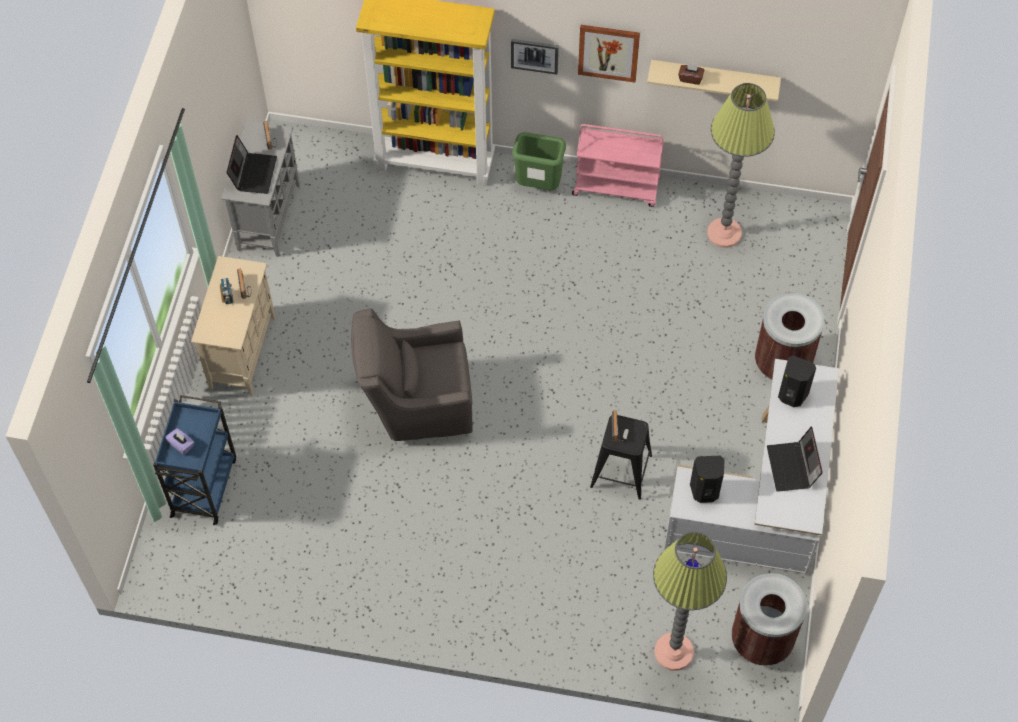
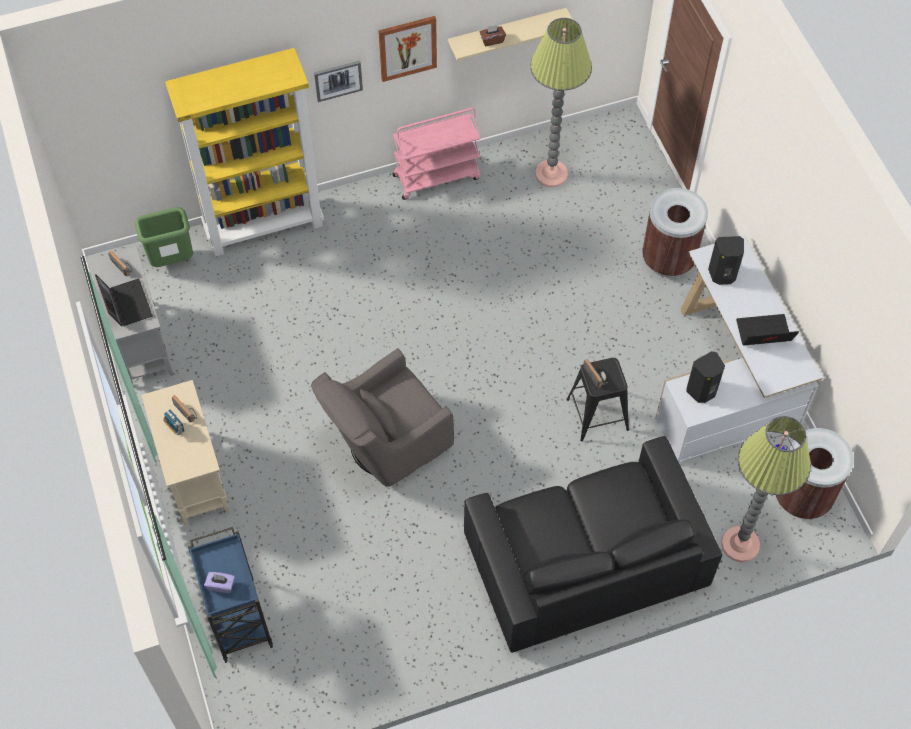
camera: 30 degrees left, 0 degrees up
(524, 593) = (585, 561): none -> black sofa
(538, 185) = (368, 205): green trash can -> green trash can (172, 260)
(792, 467) = (763, 334): laptop -> laptop turned 120 degrees clockwise

